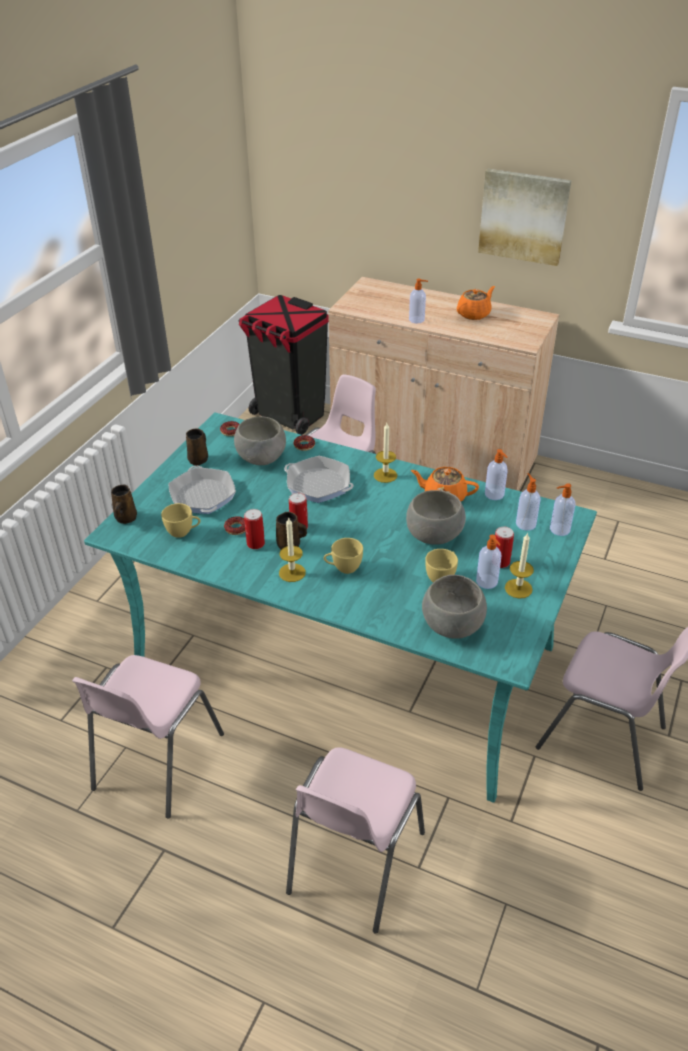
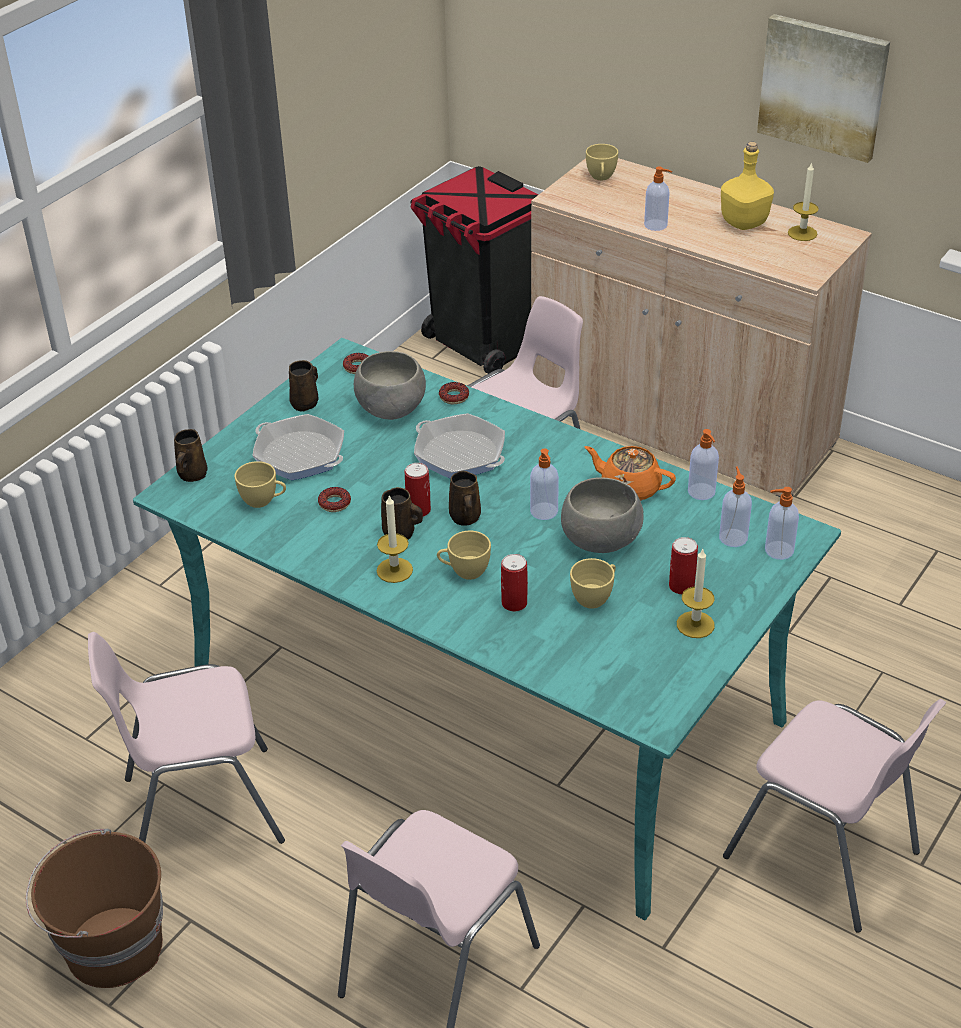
camera: 10 degrees right, 0 degrees up
(107, 880) = (112, 947): none -> brown bucket
(156, 761) = (200, 808): pink chair -> pink chair turned 45 degrees clockwise
(203, 496) = (300, 454): frying pan -> frying pan turned 135 degrees clockwise
(255, 544) = (355, 526): can -> can (514, 603)
(334, 529) = (465, 518): none -> brown mug
(371, 293) = (601, 178): none -> yellow cup
(385, 475) = (555, 450): candle -> candle (802, 233)
(453, 624) = (592, 662): grey bowl -> none
(474, 314) = (743, 223): orange teapot -> yellow bottle
(487, 582) = (655, 611): soap dispenser -> soap dispenser (544, 512)

